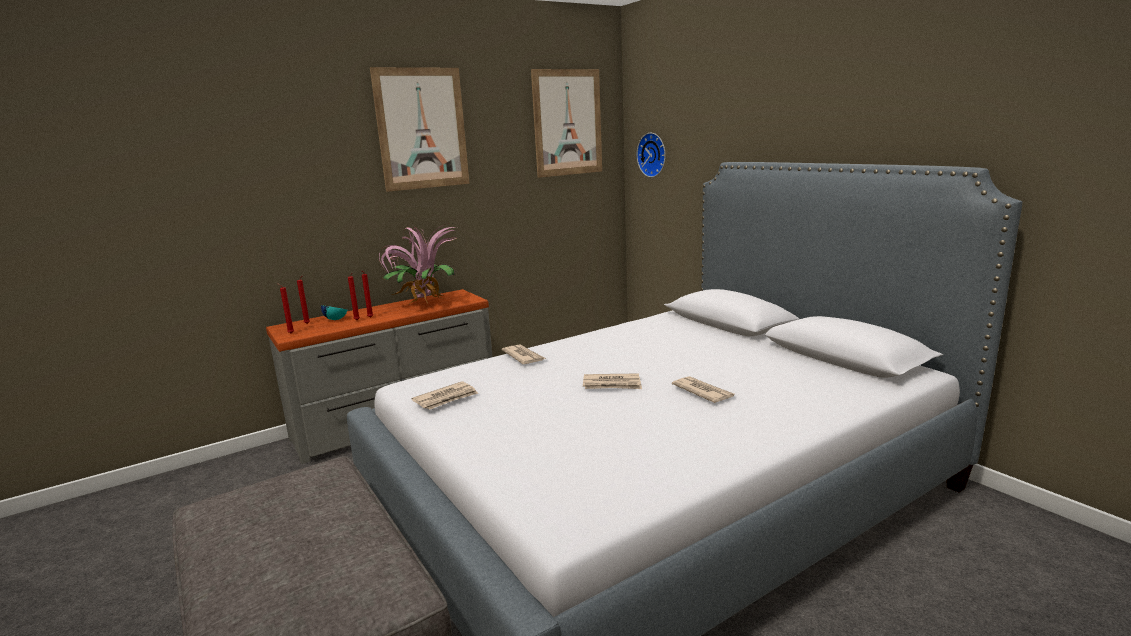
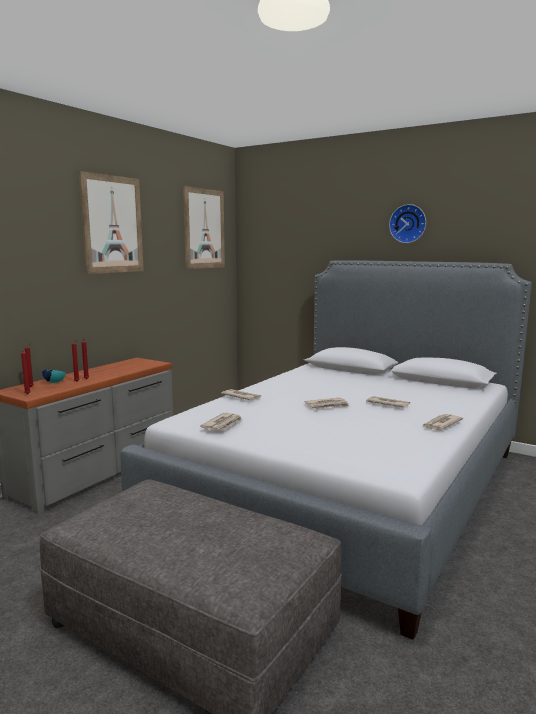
camera: 25 degrees left, 5 degrees down
(424, 305) = (121, 369): potted plant -> none
(653, 154) = (265, 255): wall clock -> wall clock (408, 224)
(739, 442) = (441, 424): none -> newspaper

